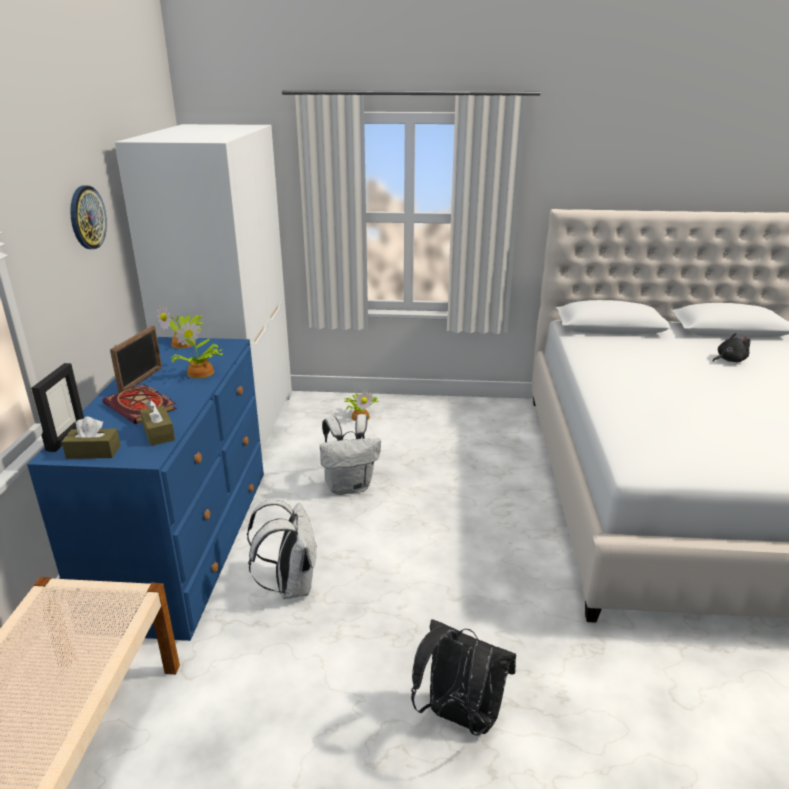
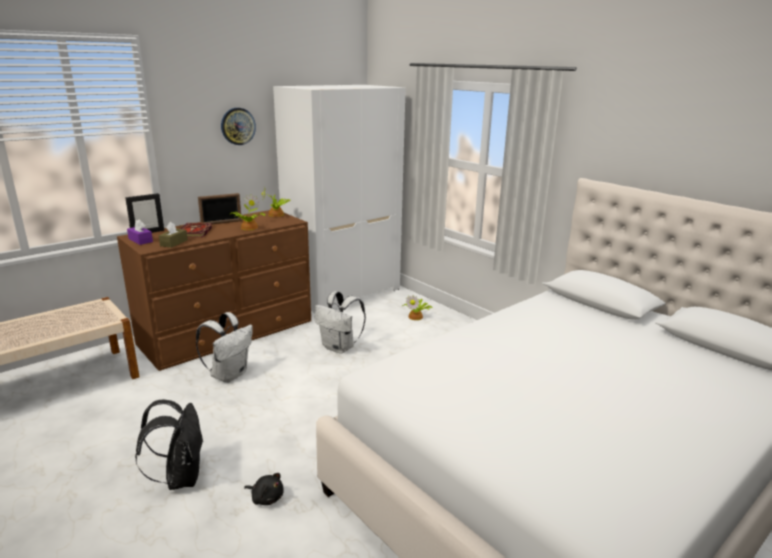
camera: 45 degrees right, 5 degrees down
(93, 452) = (140, 240): brown tissue box -> purple tissue box
(186, 540) = (228, 332): blue dresser -> brown dresser
(729, 360) = (655, 363): black plush toy -> black plush toy (266, 498)

